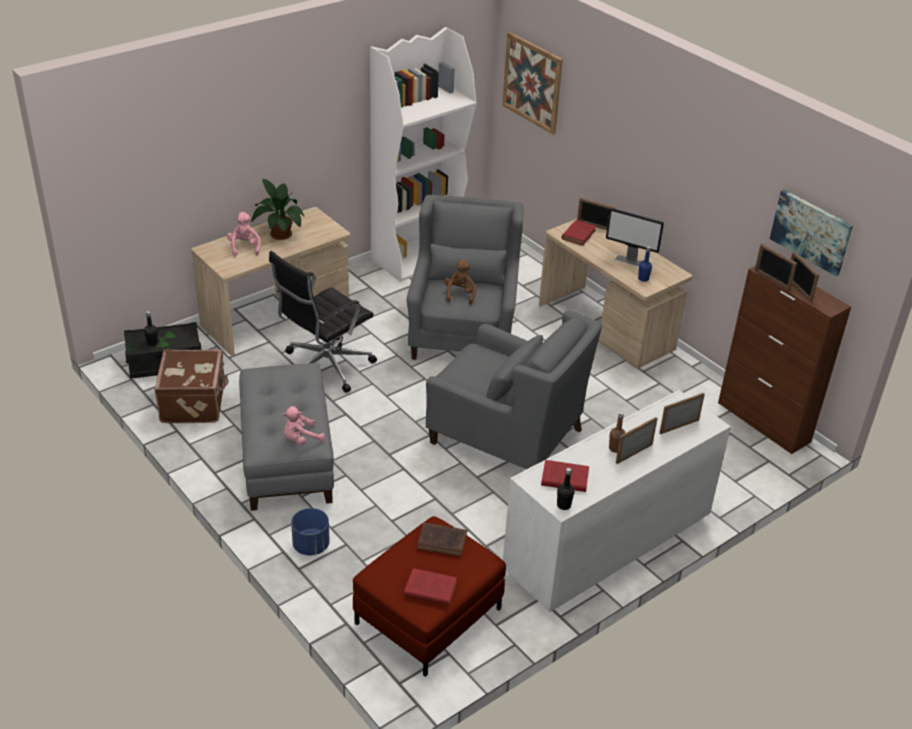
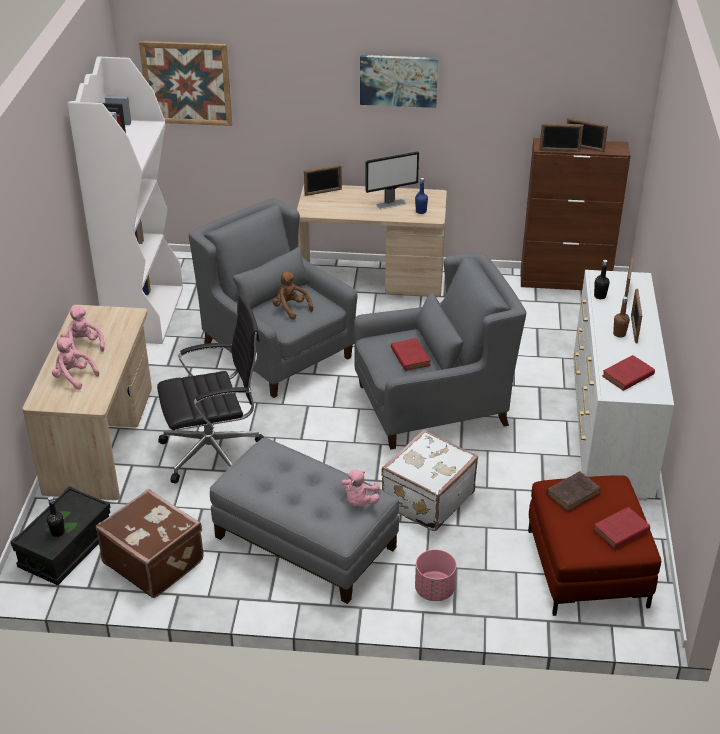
camera: 45 degrees left, 0 degrees up
(279, 233) = (83, 345): potted plant -> pink plush toy
(310, 546) = (434, 590): blue planter -> pink planter
(324, 367) = (215, 452): black office chair -> black office chair turned 105 degrees counterclockwise
(400, 489) = (426, 499): none -> white suitcase
(563, 505) = (657, 393): black bottle -> black bottle (600, 296)
(579, 234) = (323, 204): red book -> red book (410, 356)
(811, 231) = (570, 95): picture -> picture (398, 80)

